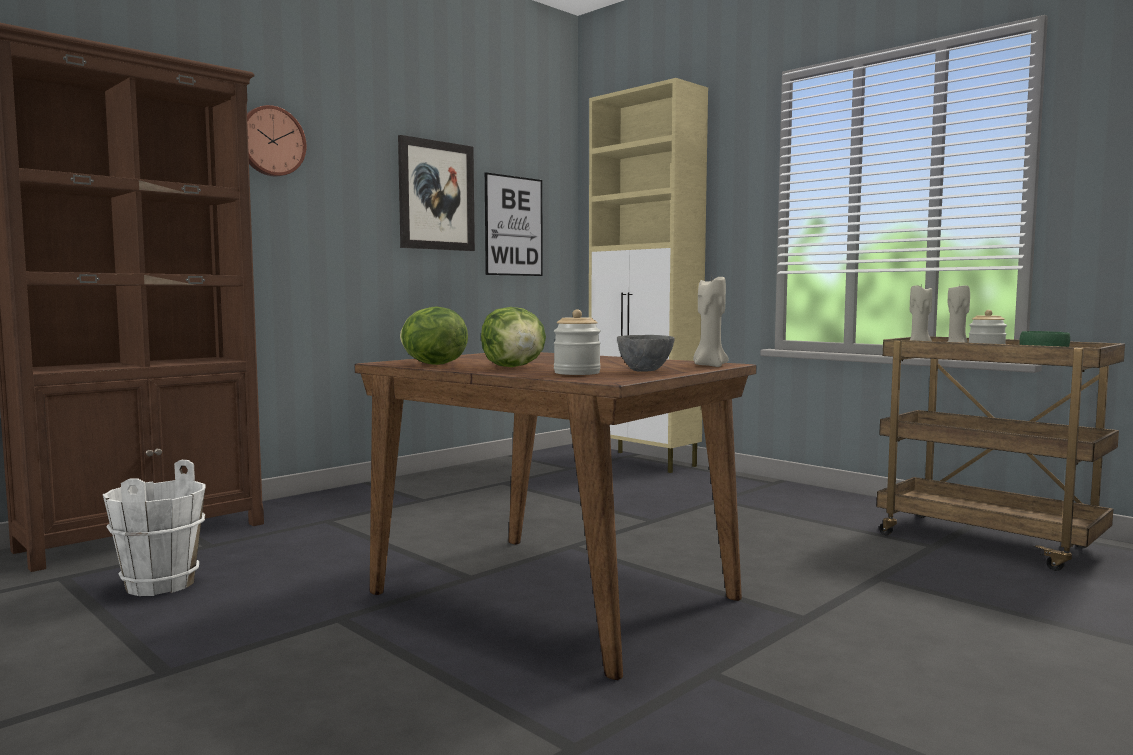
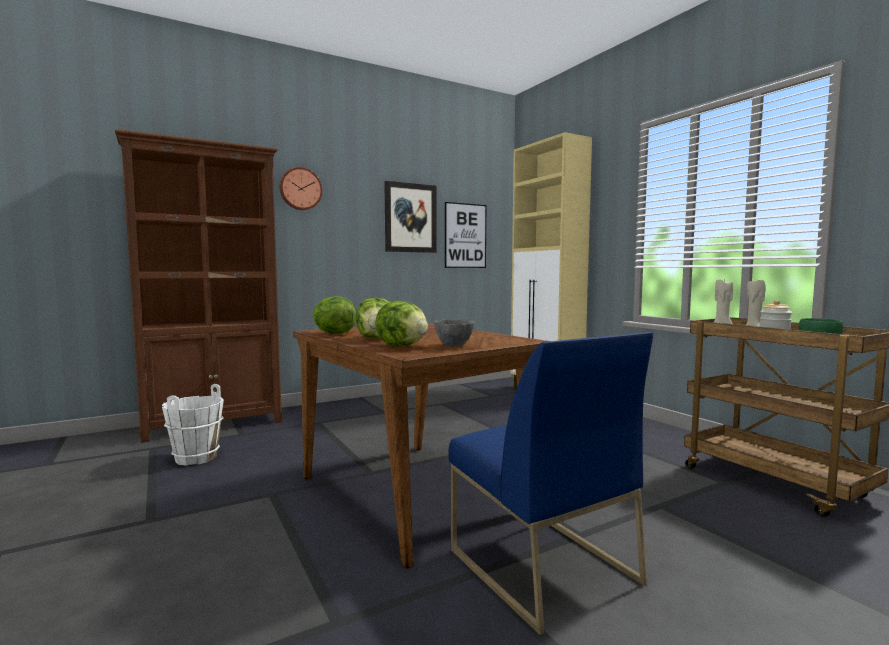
camera: 15 degrees right, 0 degrees up
(577, 373) = (403, 346): jar -> lettuce
(709, 366) = (512, 342): beige candle -> none
(783, 656) = (540, 566): none -> blue chair

